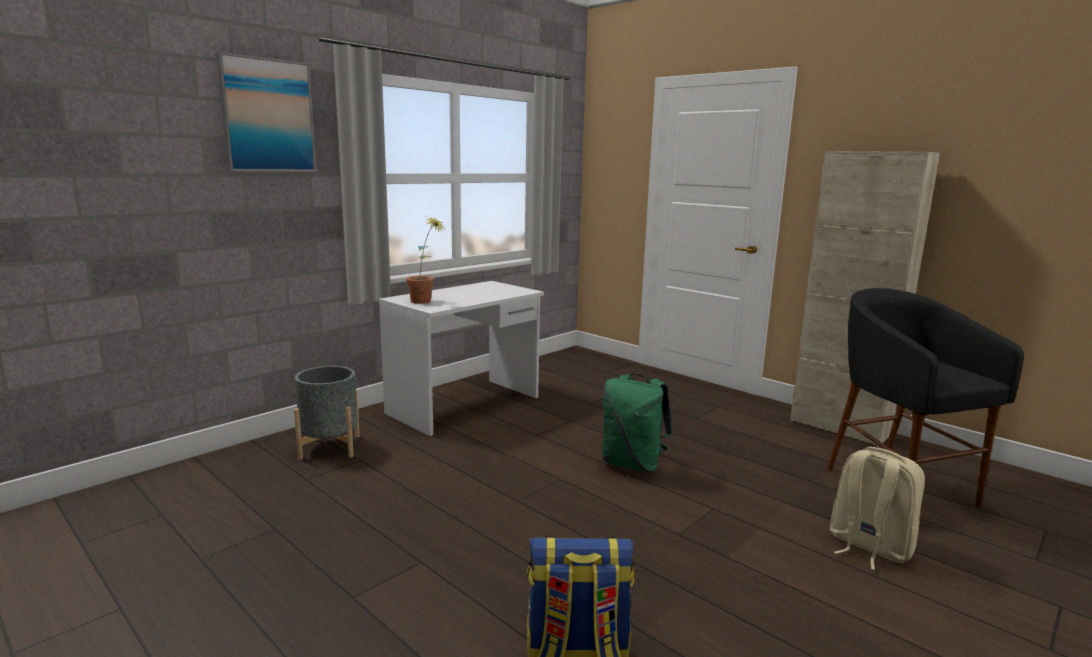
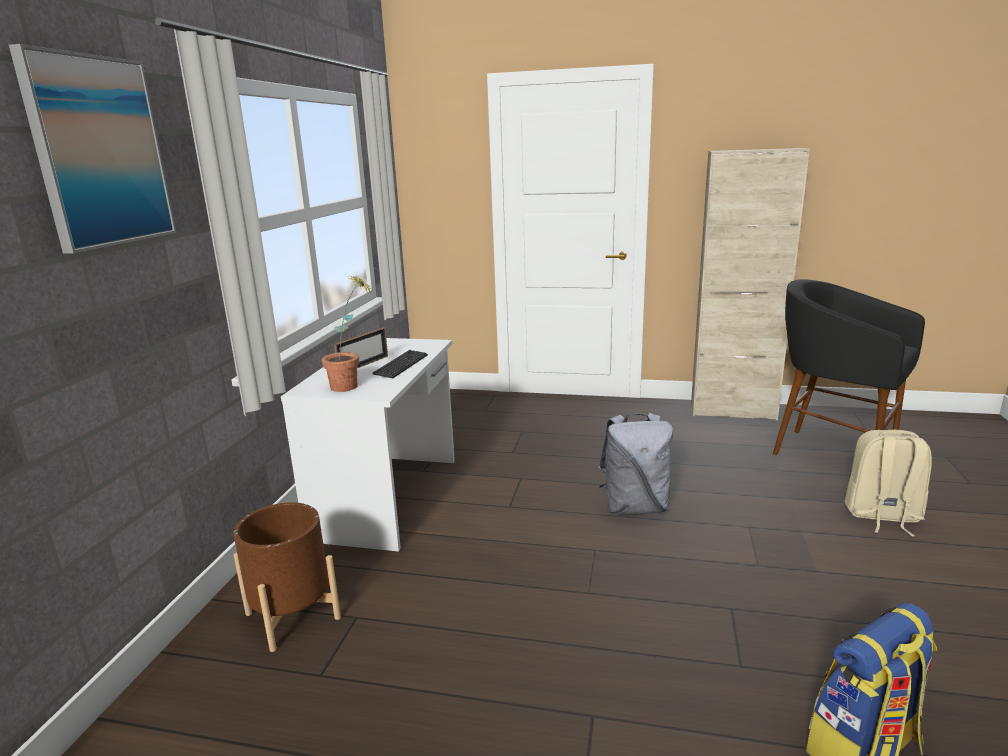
camera: 30 degrees left, 5 degrees up
(330, 447) = (293, 615): grey planter -> brown planter
(456, 293) = (363, 365): none -> picture frame
(478, 298) = (401, 365): none -> keyboard
(633, 464) = (634, 507): green backpack -> grey backpack

